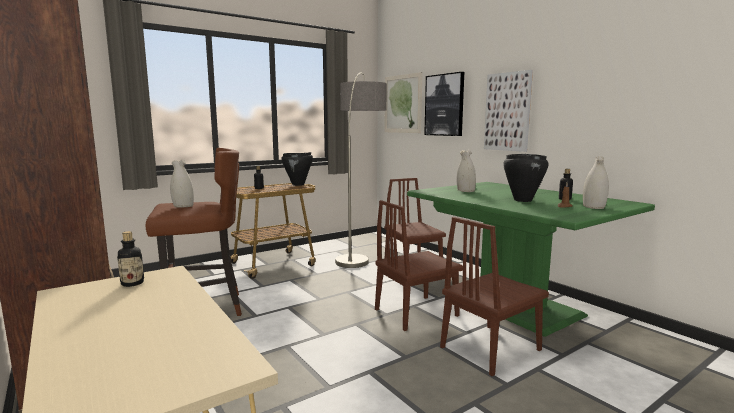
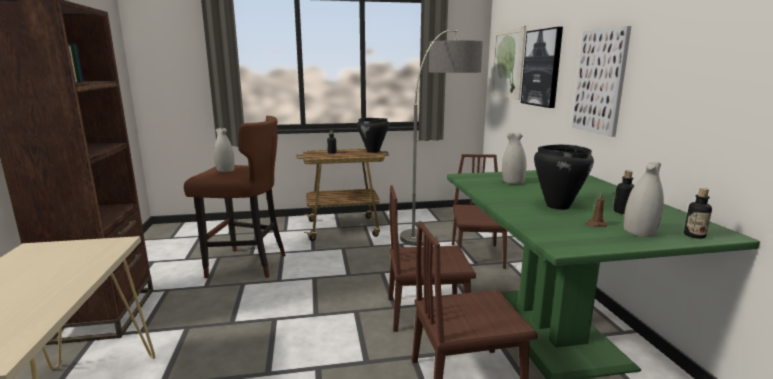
camera: 25 degrees right, 5 degrees up
(132, 283) = (79, 249): bottle -> bottle (694, 235)

